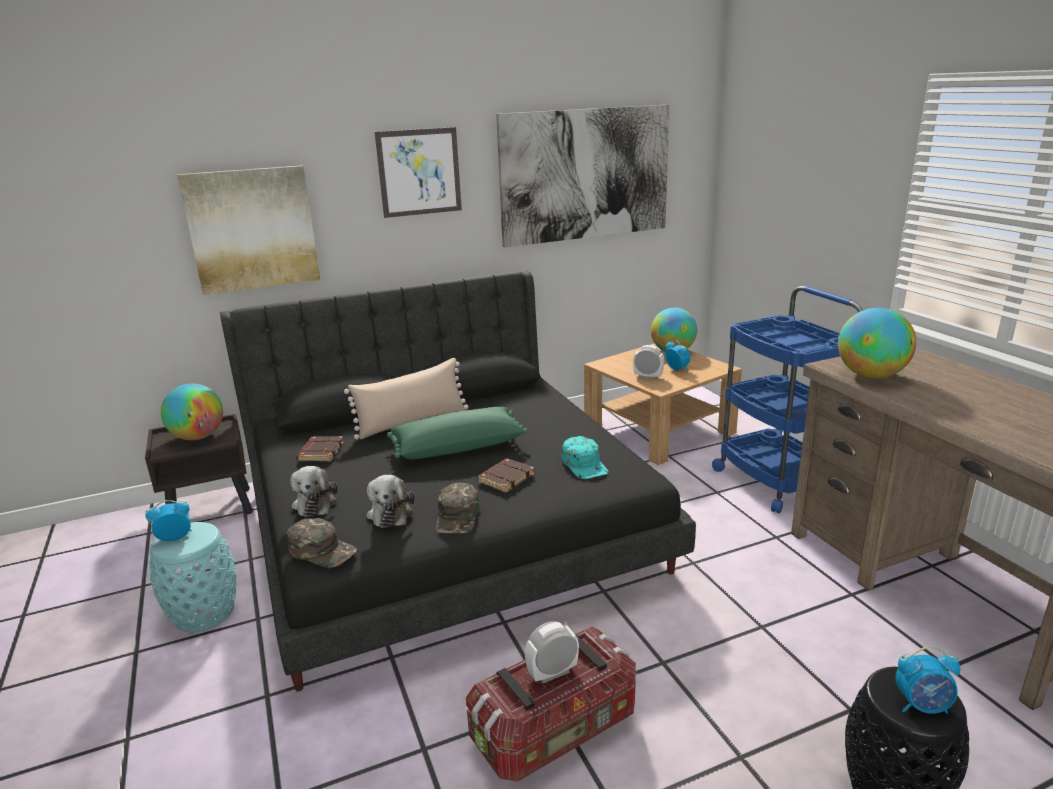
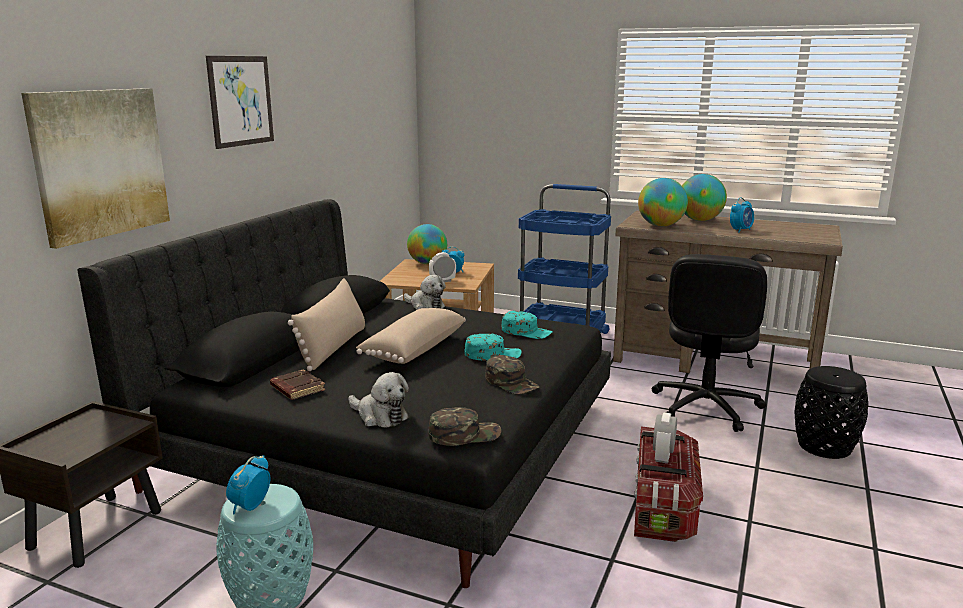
camera: 45 degrees left, 5 degrees down
(198, 437) = (85, 433): globe -> globe (700, 220)
(390, 512) = (461, 397): plush toy -> plush toy (425, 306)
(458, 446) = (413, 349): green pillow -> beige pillow
(506, 478) = (492, 354): brown book -> turquoise cap
(585, 174) = (349, 108): picture -> none
(812, 644) = (705, 406): none -> black office chair
(922, 706) = (843, 377): alarm clock -> alarm clock (741, 230)

